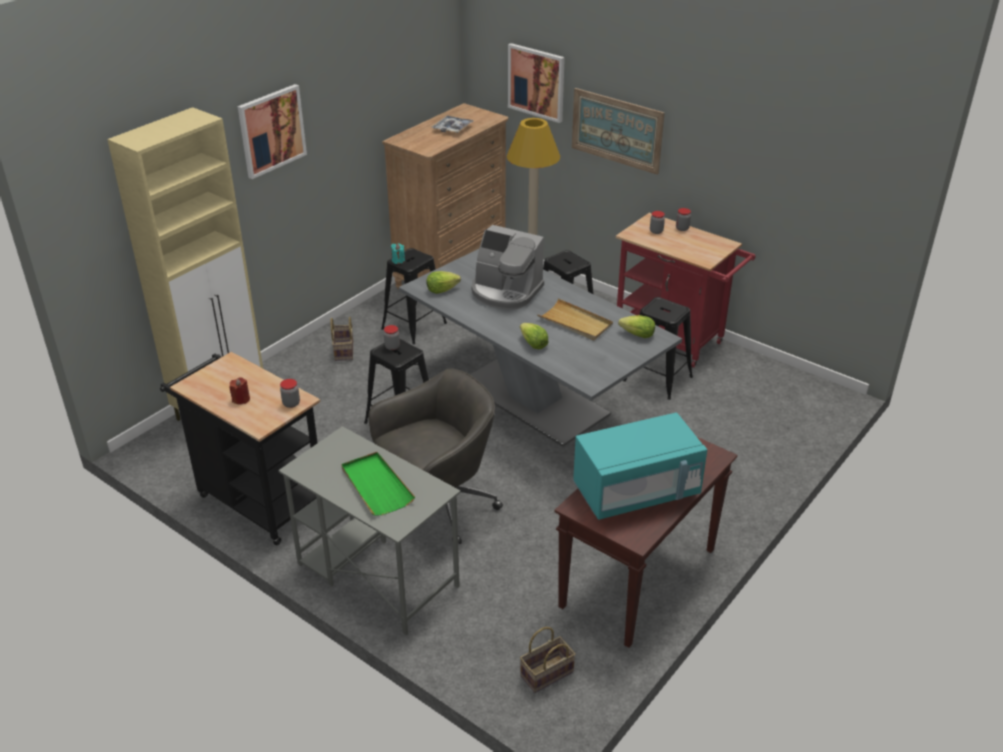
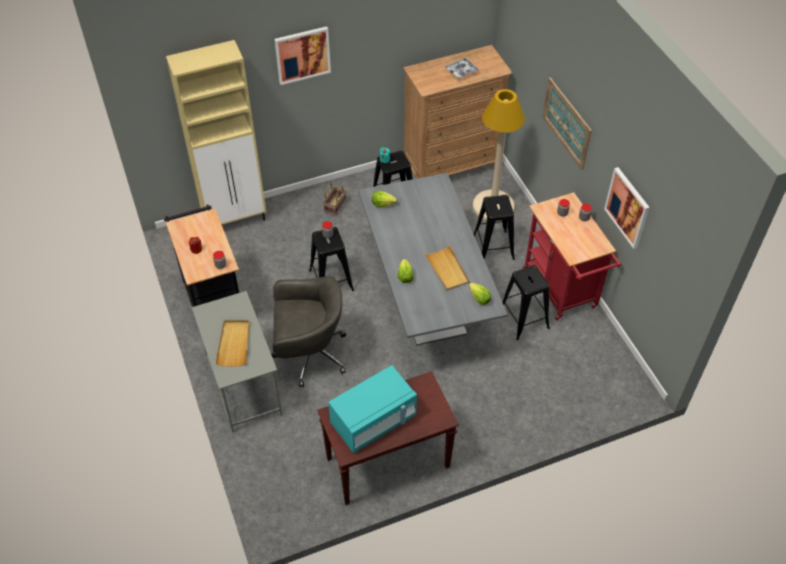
camera: 30 degrees right, 15 degrees up
(376, 486) = (234, 344): green tray -> beige tray
(505, 292) = (422, 223): coffee machine -> none
(536, 82) = (531, 57): picture -> picture (627, 207)
(546, 675) = (288, 497): basket -> none
(636, 492) = (373, 421): turquoise microwave -> turquoise microwave turned 45 degrees counterclockwise

